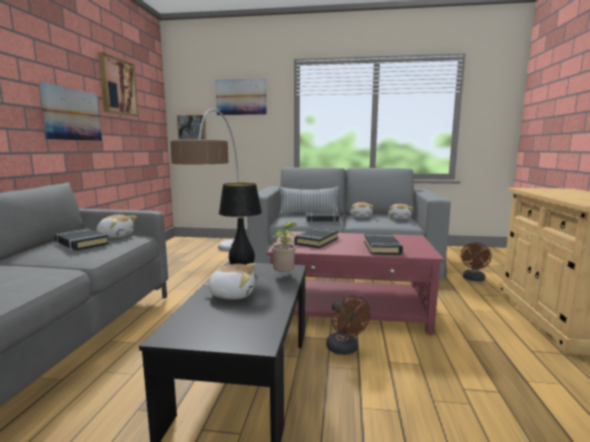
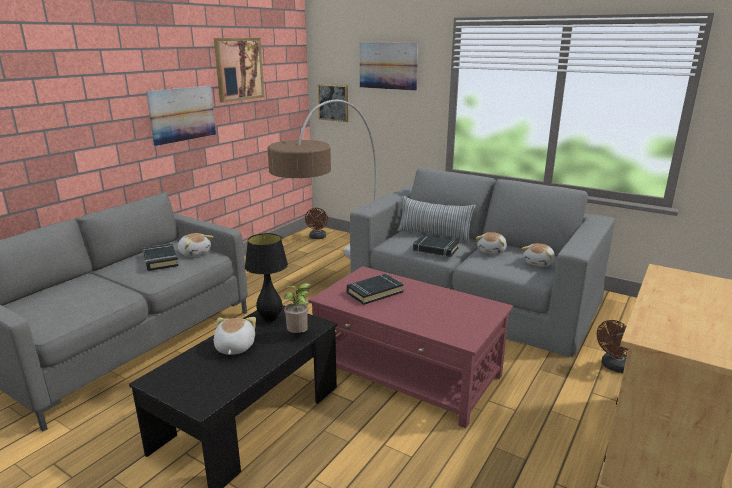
camera: 25 degrees right, 10 degrees up
(232, 294) = (234, 347): plush toy -> plush toy turned 120 degrees counterclockwise
(345, 349) = (355, 418): brown fan -> brown fan (317, 237)
(382, 248) = (430, 319): black book -> none

